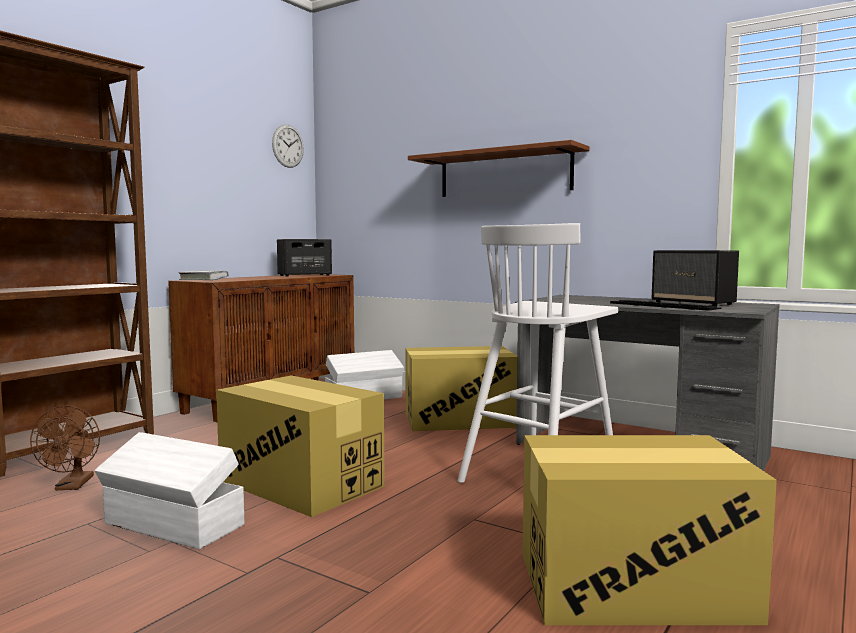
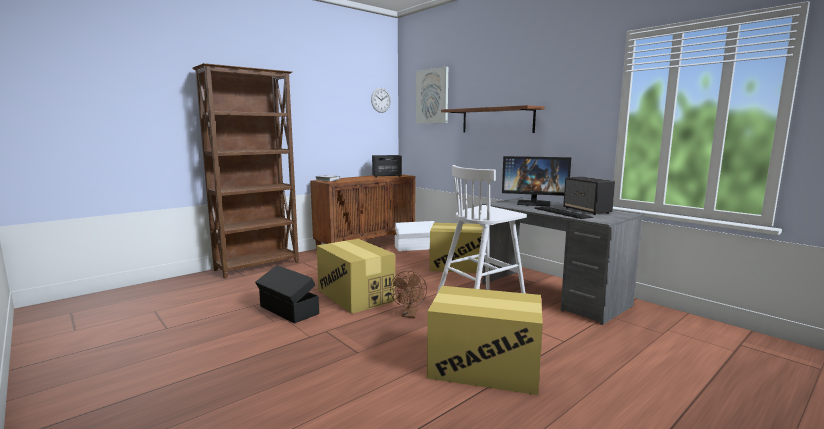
camera: 15 degrees right, 5 degrees up
(72, 486) = (253, 286): brown fan -> brown fan (409, 315)
(173, 525) = (288, 310): white storage box -> black storage box
(381, 140) = (432, 96): none -> picture
(596, 299) = (534, 203): none -> monitor

